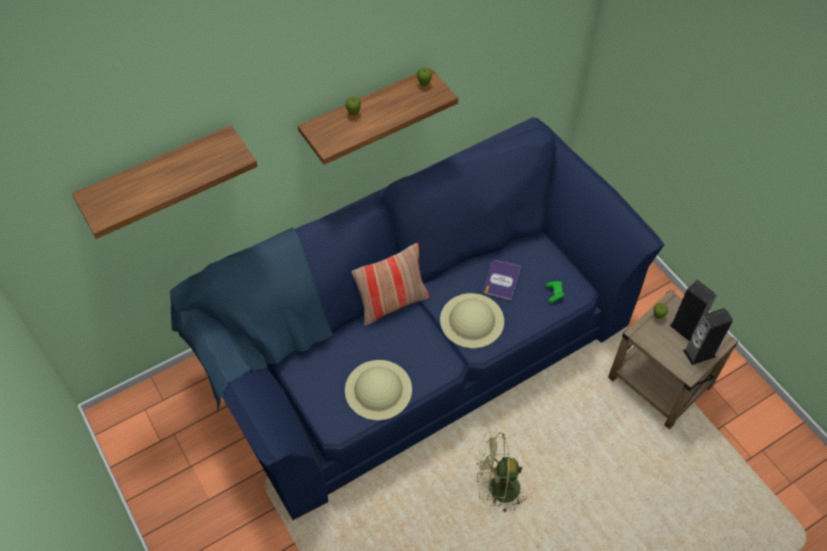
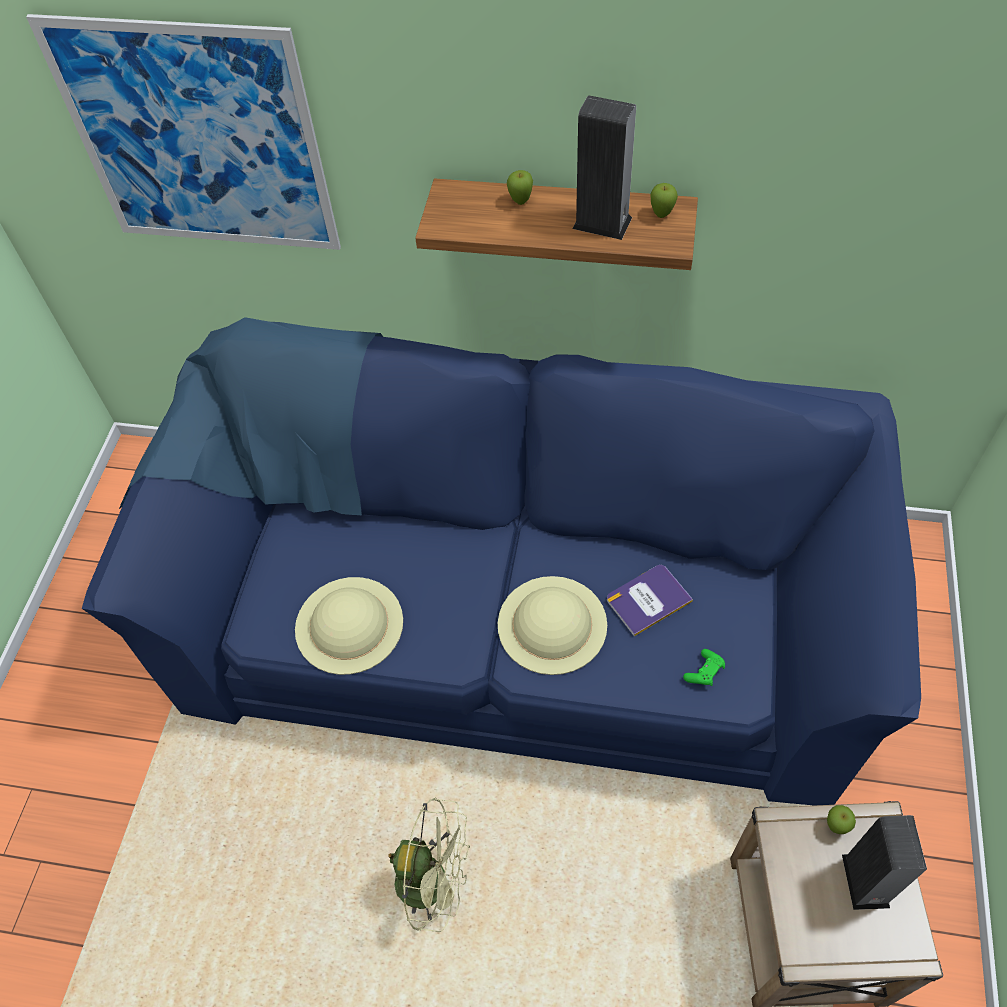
camera: 45 degrees right, 0 degrees up
(159, 174) = (198, 140): shelf -> picture
(392, 303) = (477, 530): pillow -> none
(497, 489) = (434, 881): green fan -> green fan turned 150 degrees clockwise
(699, 353) = (851, 940): speaker -> speaker (602, 223)

